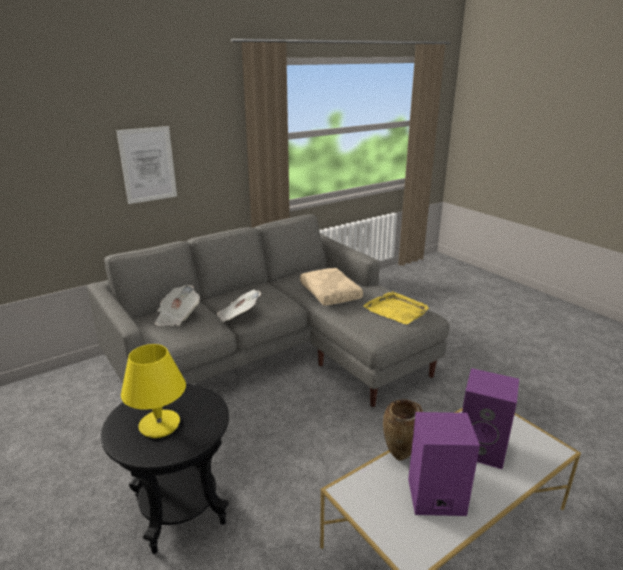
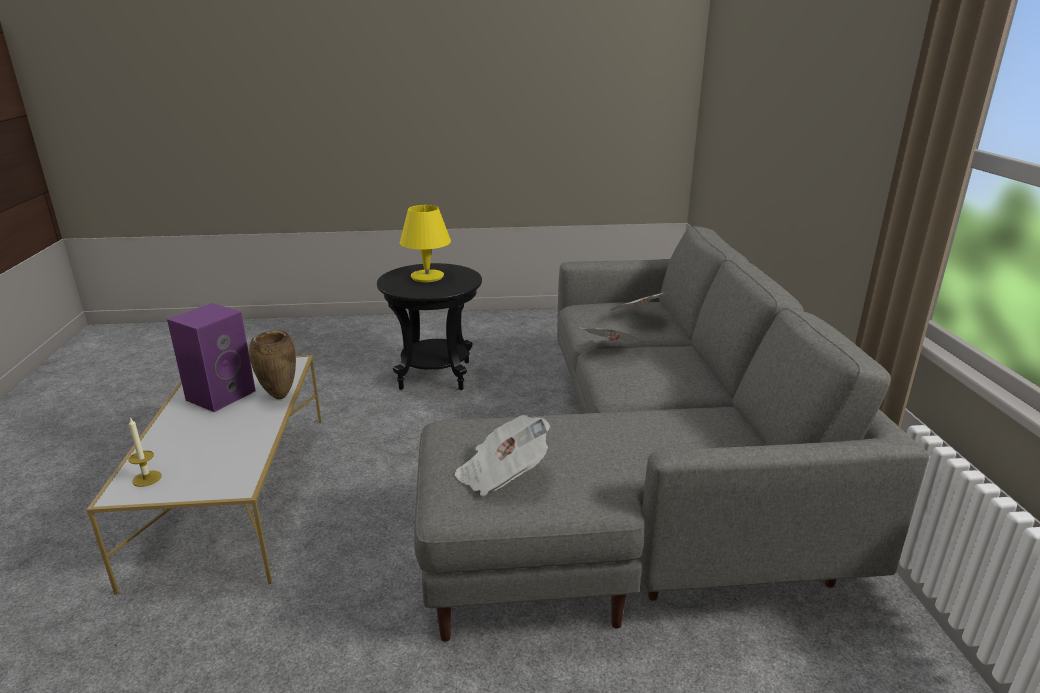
camera: 120 degrees right, 0 degrees up
(148, 165) = (816, 140): picture -> none
(329, 293) = (630, 432): beige pillow -> none
(396, 310) = (502, 475): yellow tray -> newspaper
(482, 448) = (209, 445): purple speaker -> none
(535, 450) = (147, 478): none -> candle

